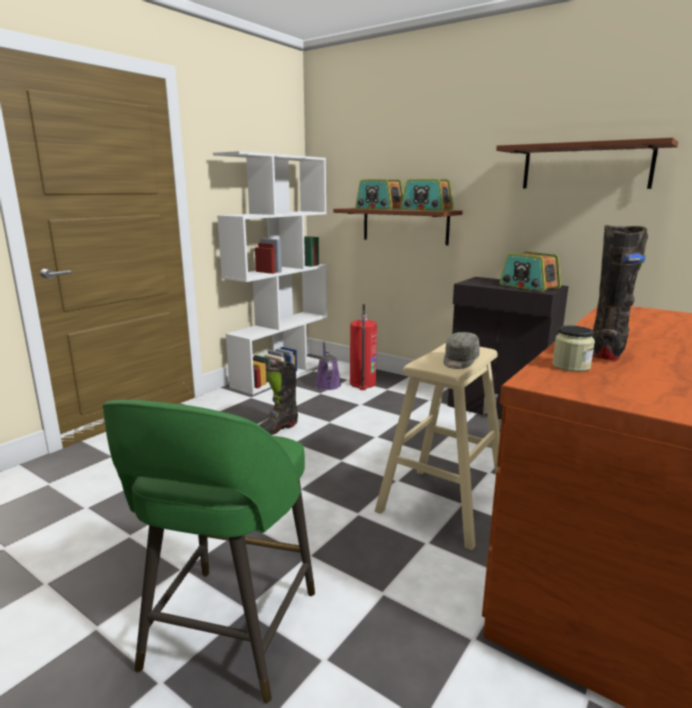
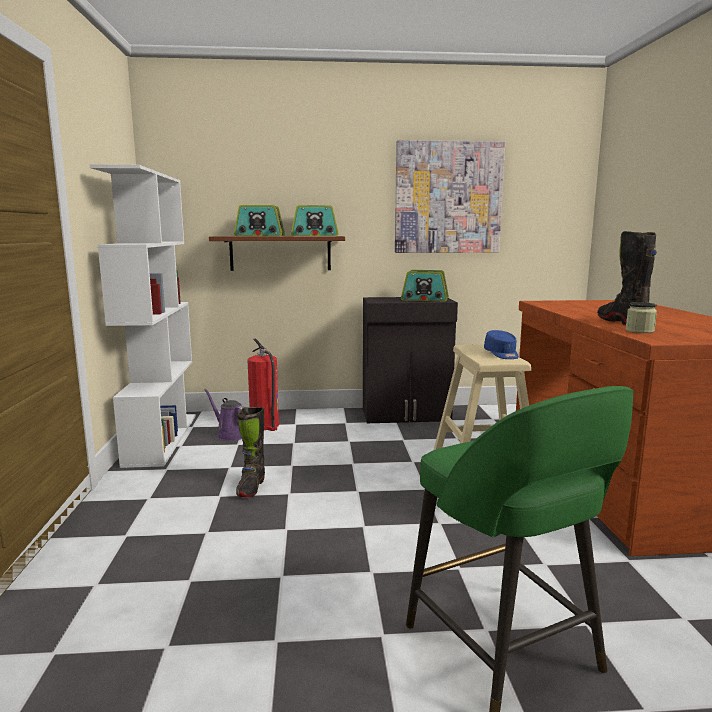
camera: 40 degrees left, 5 degrees down
(460, 361) = (502, 354): grey cap -> blue cap
(586, 167) = (448, 198): brown shelf -> picture

